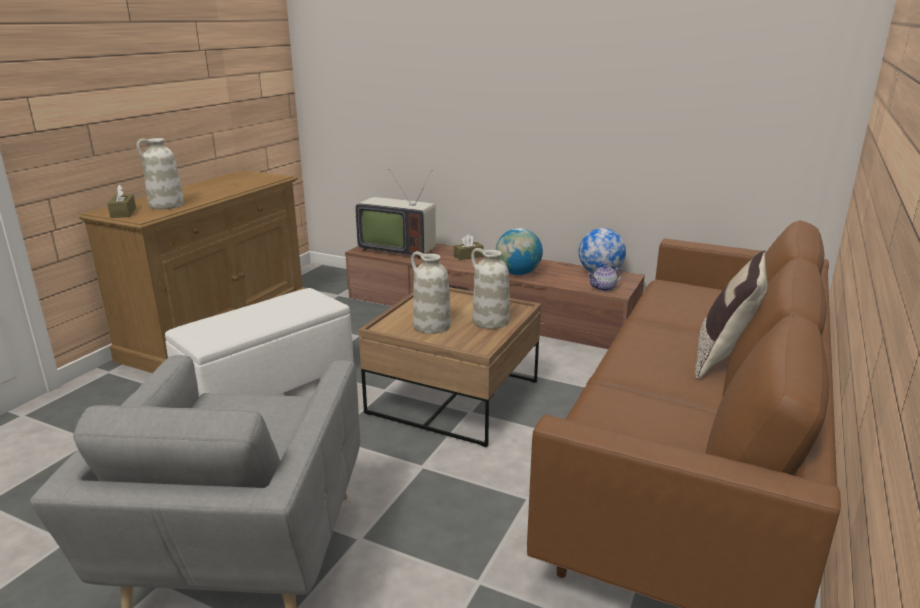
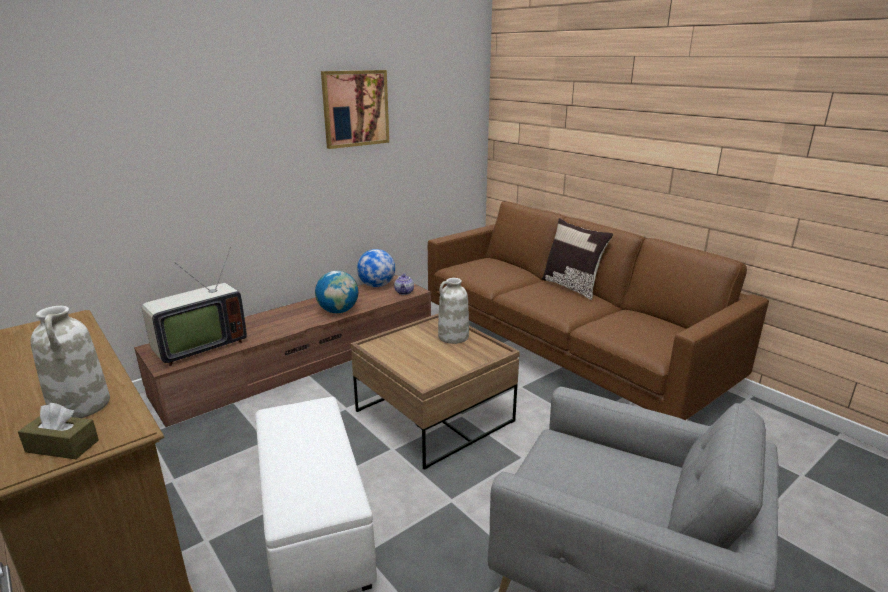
camera: 65 degrees left, 0 degrees up
(431, 326) = (441, 361): white vase -> none
(468, 256) = (270, 320): brown tissue box -> none
(622, 54) = (355, 108): none -> picture

